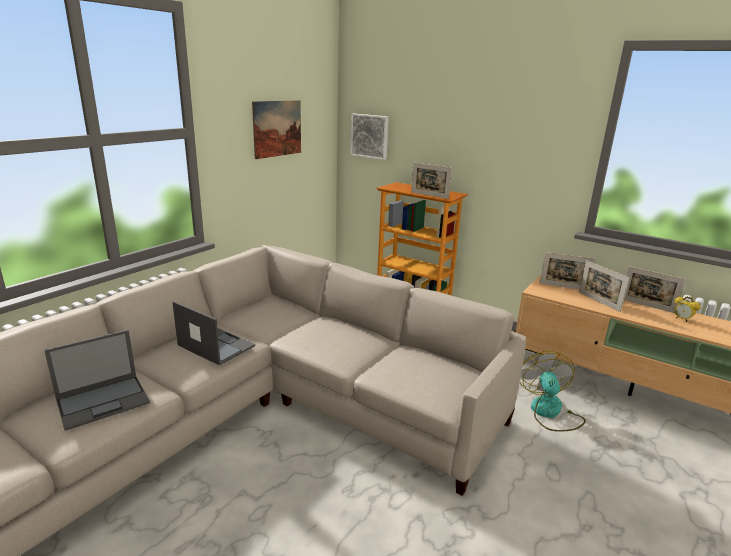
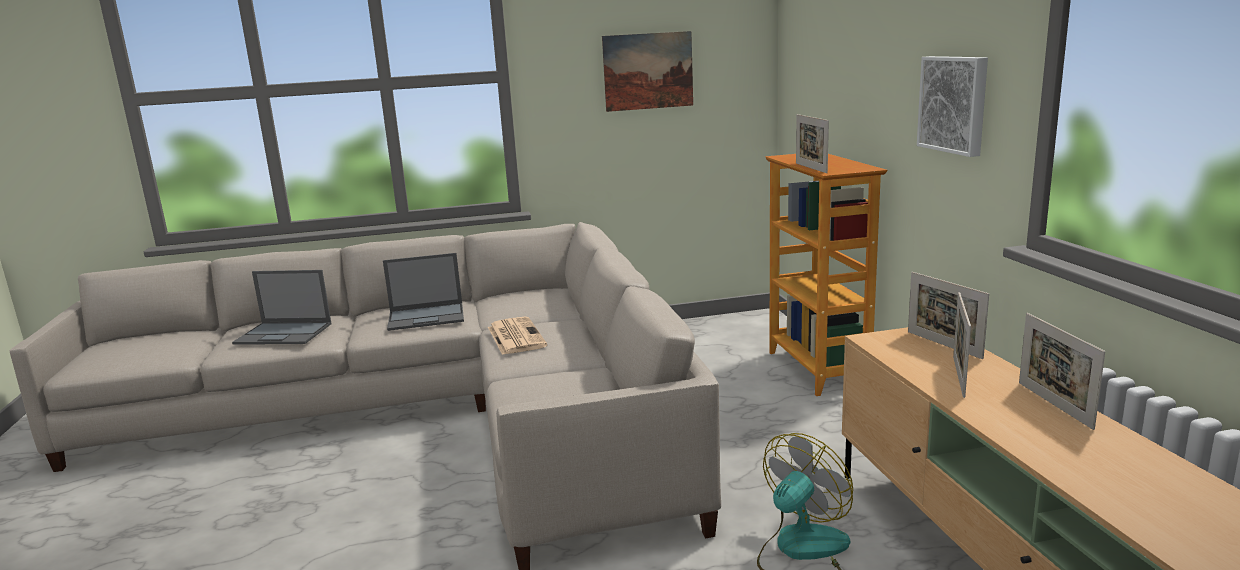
camera: 45 degrees right, 5 degrees down
(215, 345) = (427, 317): laptop -> laptop turned 90 degrees clockwise
(315, 341) = (515, 336): none -> newspaper
(370, 136) = (801, 79): picture -> picture (954, 104)
(682, 319) = (1081, 441): alarm clock -> none

